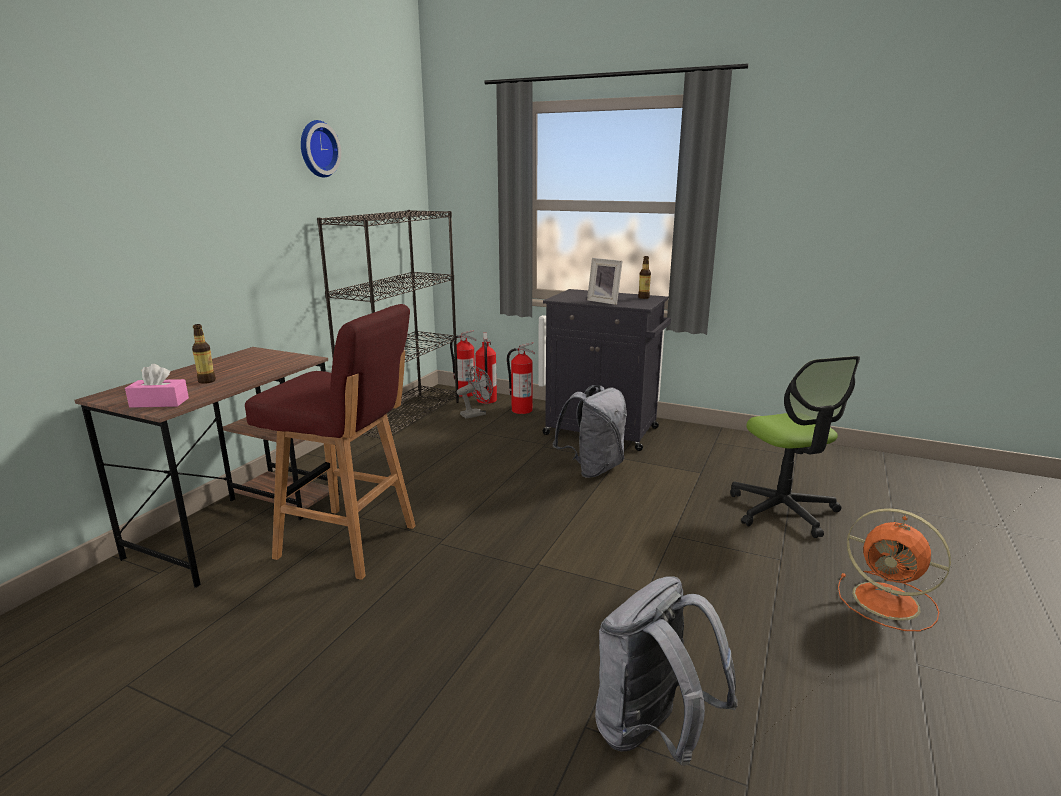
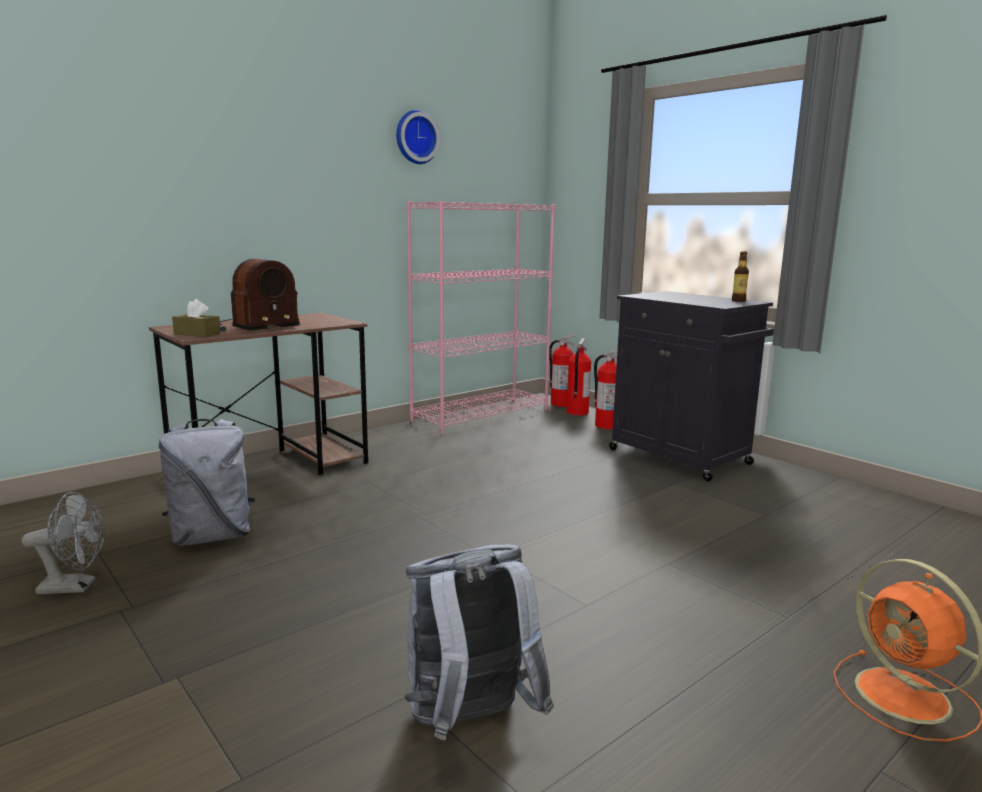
camera: 25 degrees right, 5 degrees down
(159, 402) = (197, 334): pink tissue box -> brown tissue box
(207, 381) = (250, 326): bottle -> radio
(350, 542) = (342, 499): red stool -> none
(404, 418) = (481, 415): black bookcase -> pink bookcase
(476, 414) = (555, 422): grey fan -> grey fan (75, 586)
(593, 469) = (635, 487): grey backpack -> grey backpack (212, 536)
(605, 301) = (684, 300): picture frame -> none
(783, 510) = (842, 571): office chair -> none

